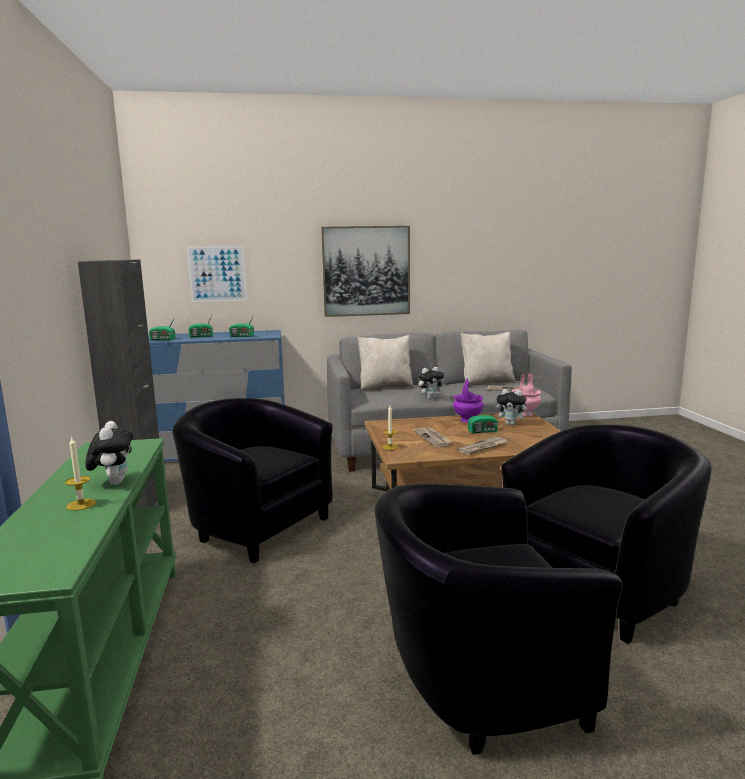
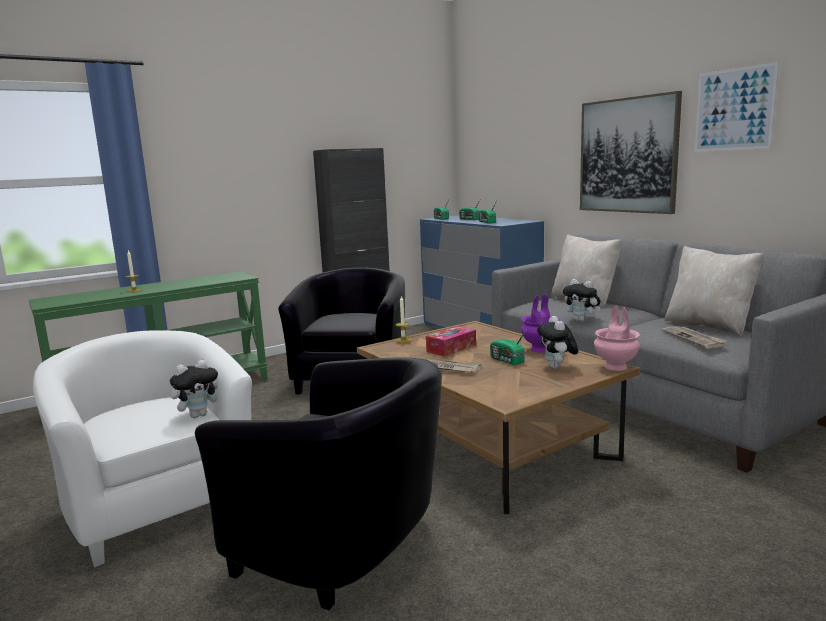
camera: 65 degrees right, 0 degrees up
(114, 482) = (170, 287): plush toy -> plush toy (199, 415)
(217, 273) = (502, 160): picture -> picture (734, 109)
(433, 438) = (451, 348): newspaper -> tissue box
(475, 681) = (159, 504): black armchair -> white armchair

